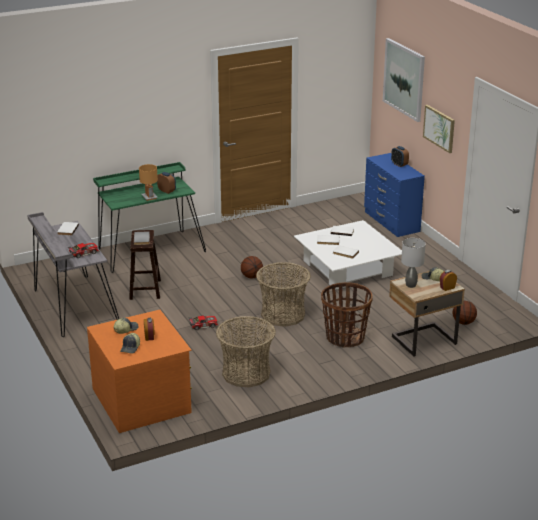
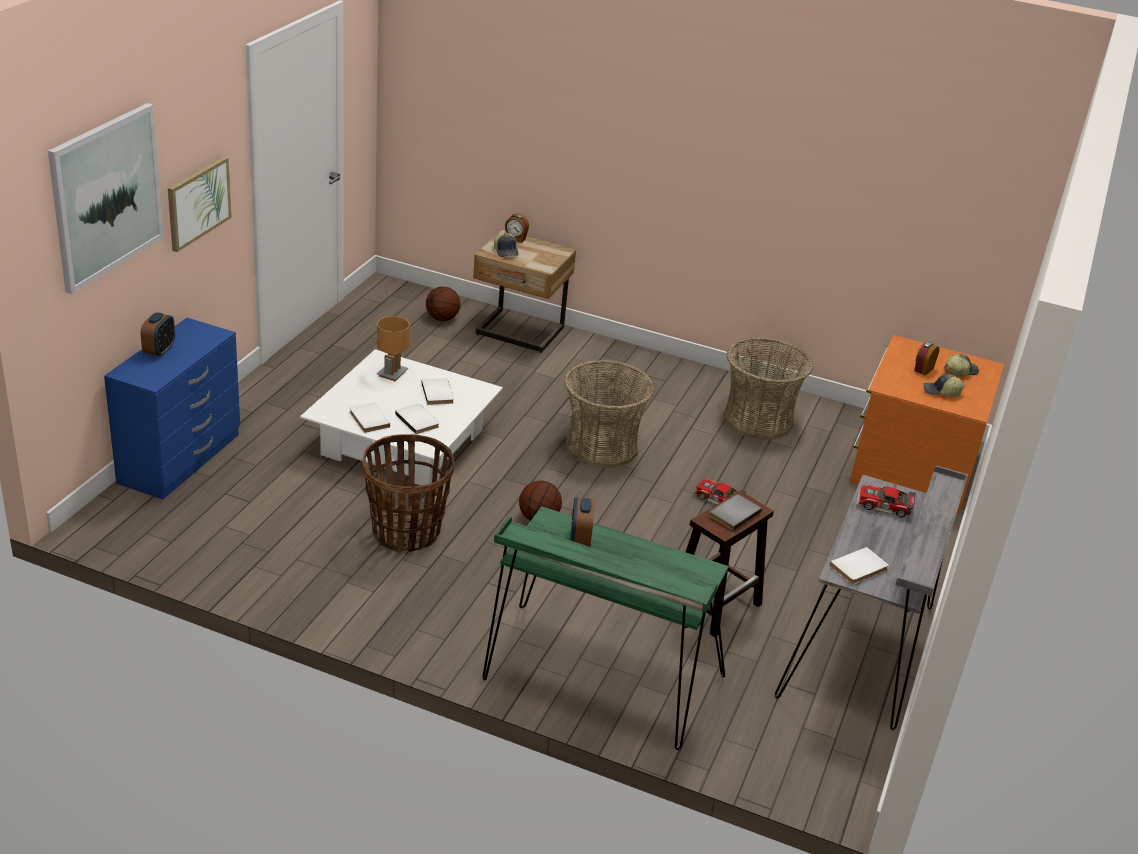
camera: 135 degrees left, 5 degrees up
(149, 197) = (630, 546): brown table lamp -> brown table lamp (392, 374)
(344, 338) = (588, 383): basket -> basket (406, 532)
(411, 285) = (542, 260): grey table lamp -> none

